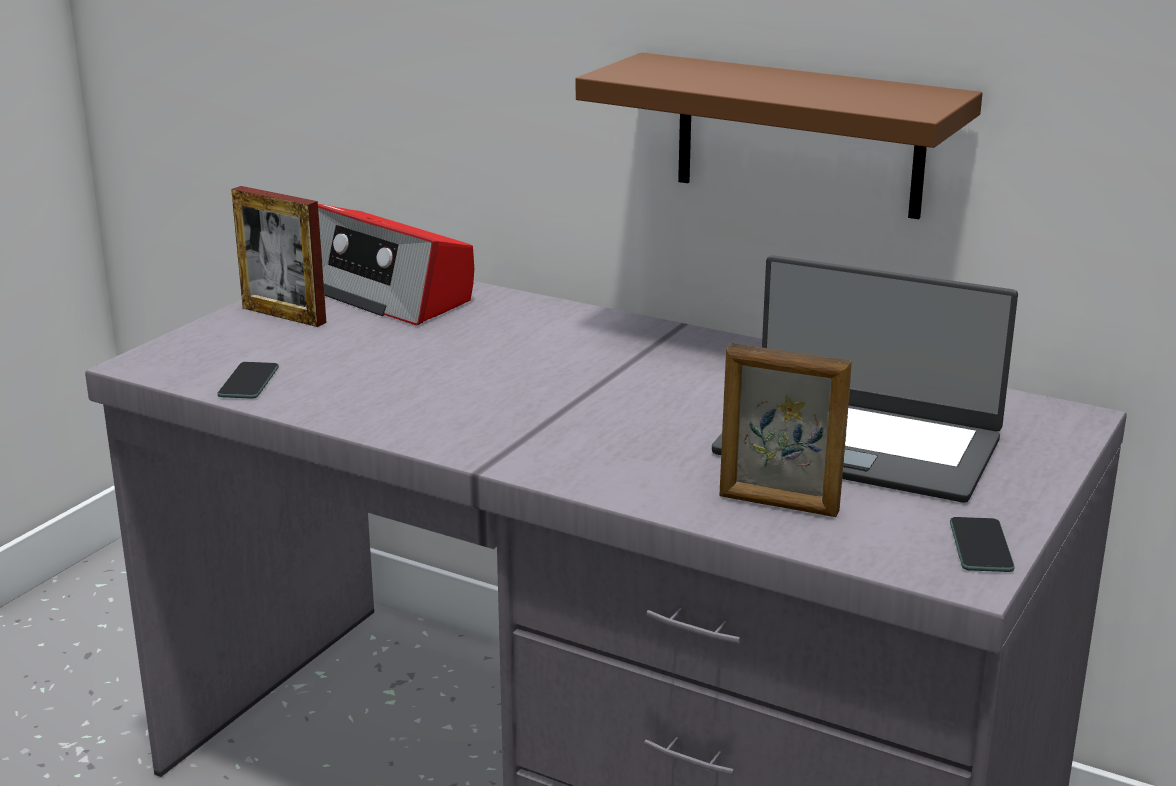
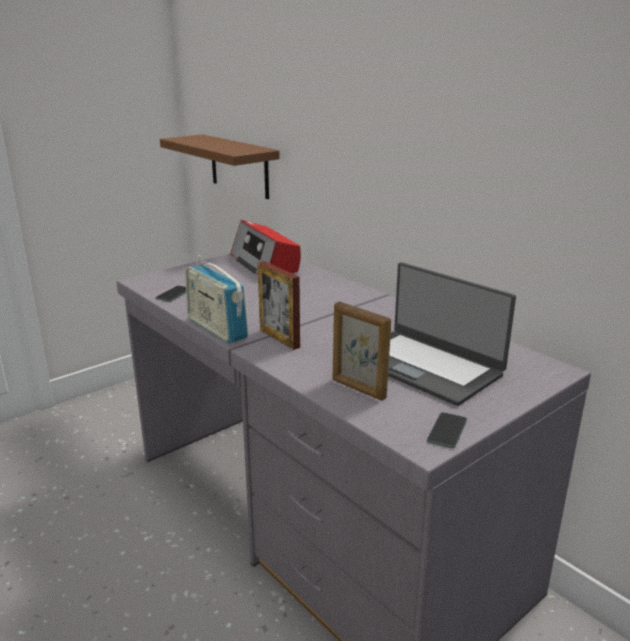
camera: 20 degrees right, 0 degrees up
(284, 315) = (214, 268): picture frame -> picture frame (279, 338)
(410, 438) = (216, 329): none -> radio
(799, 135) = (442, 204): brown shelf -> brown shelf (239, 166)

